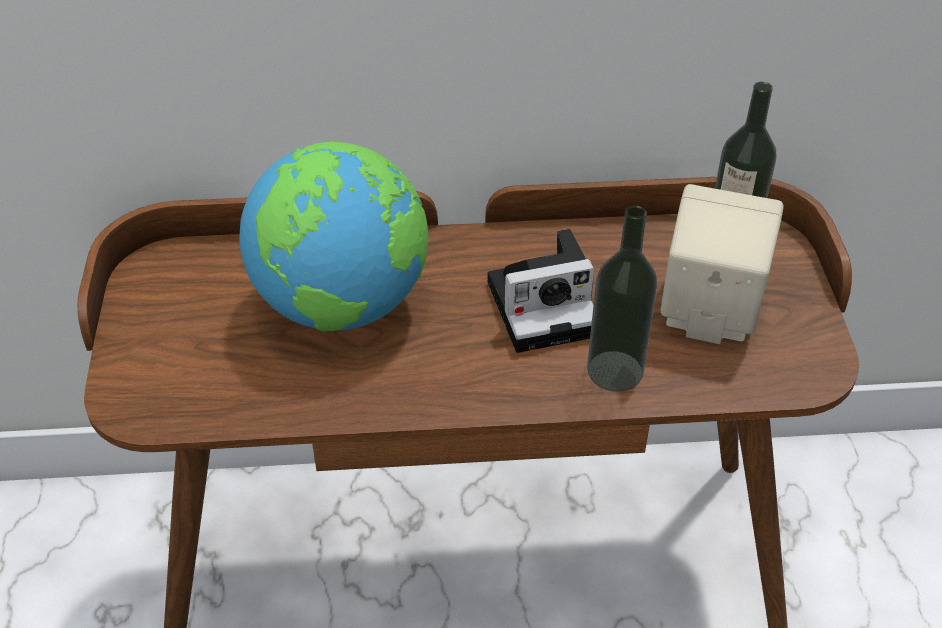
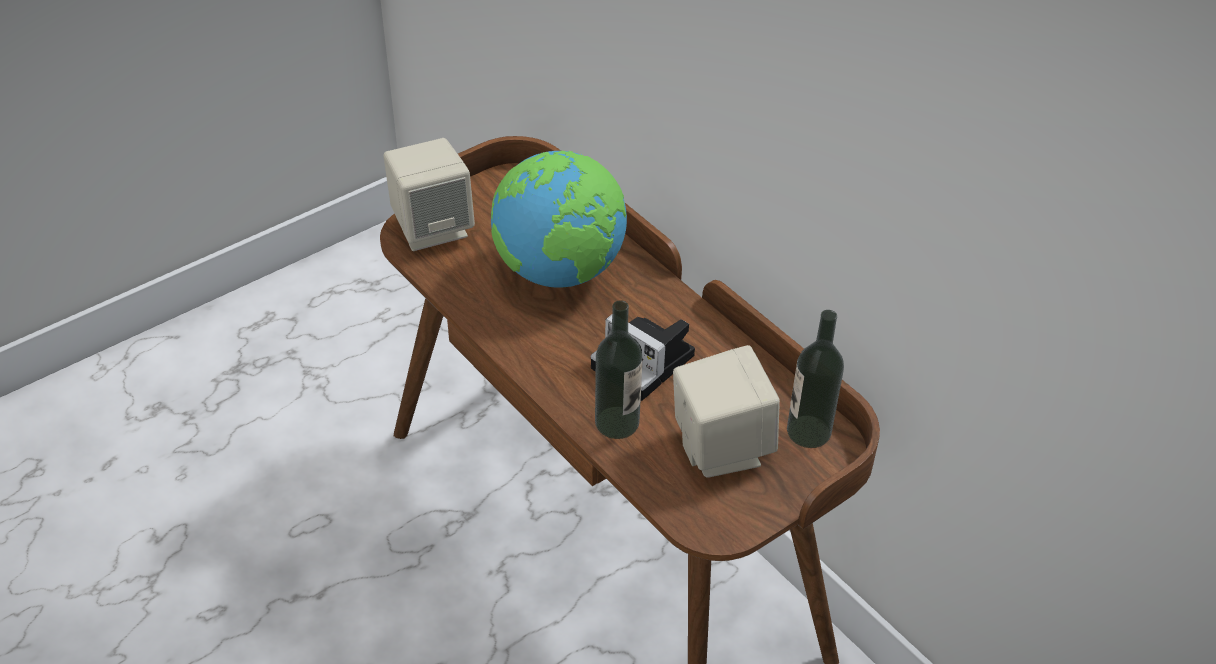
camera: 55 degrees right, 0 degrees up
(152, 379) = (432, 228): none -> beige speaker

